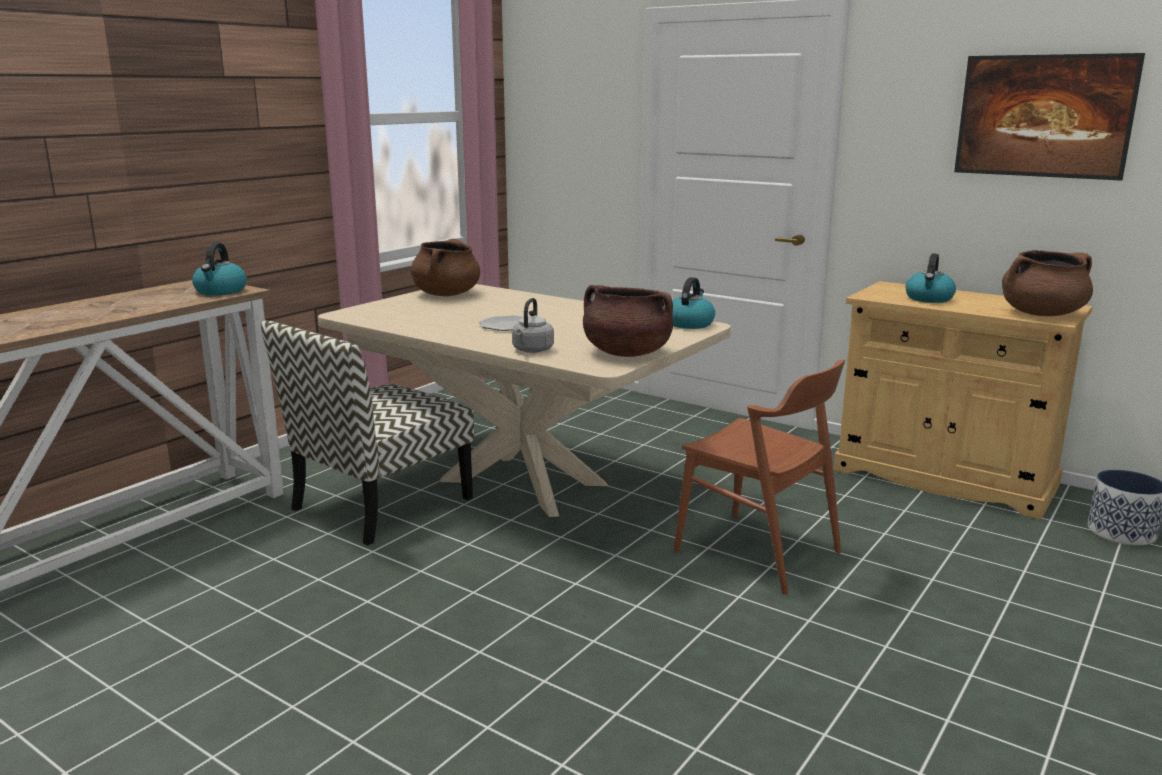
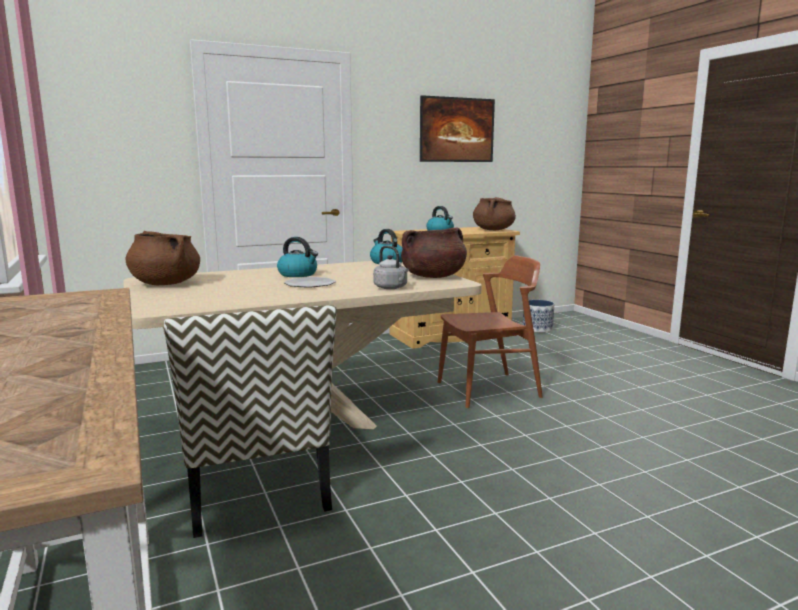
camera: 60 degrees left, 5 degrees down
(221, 291) = (86, 298): kettle -> kettle (298, 274)

